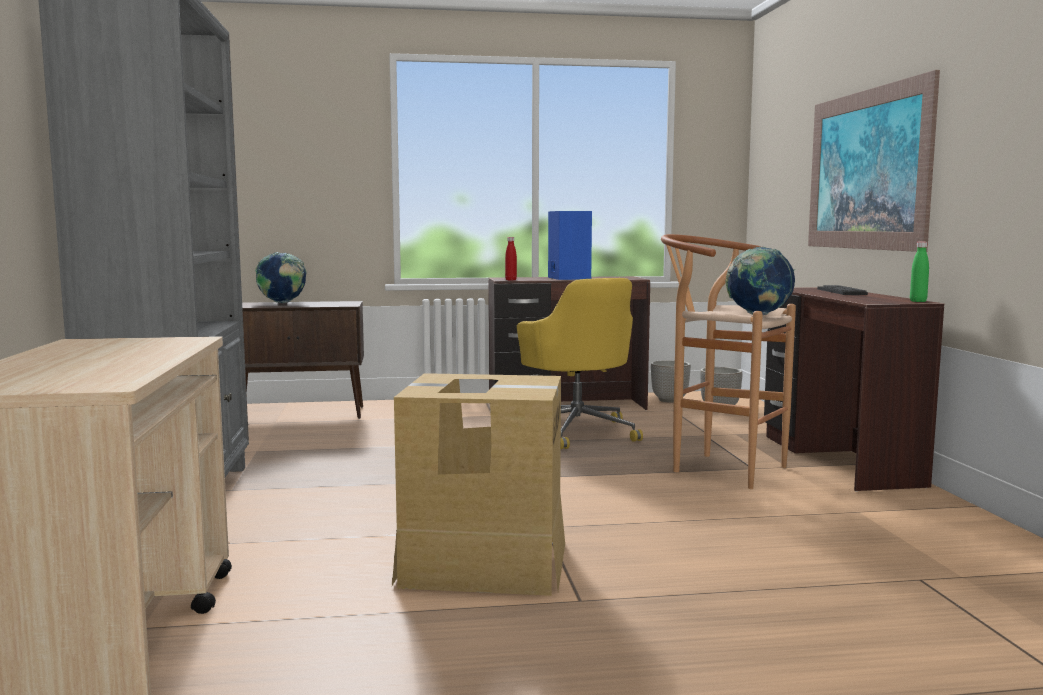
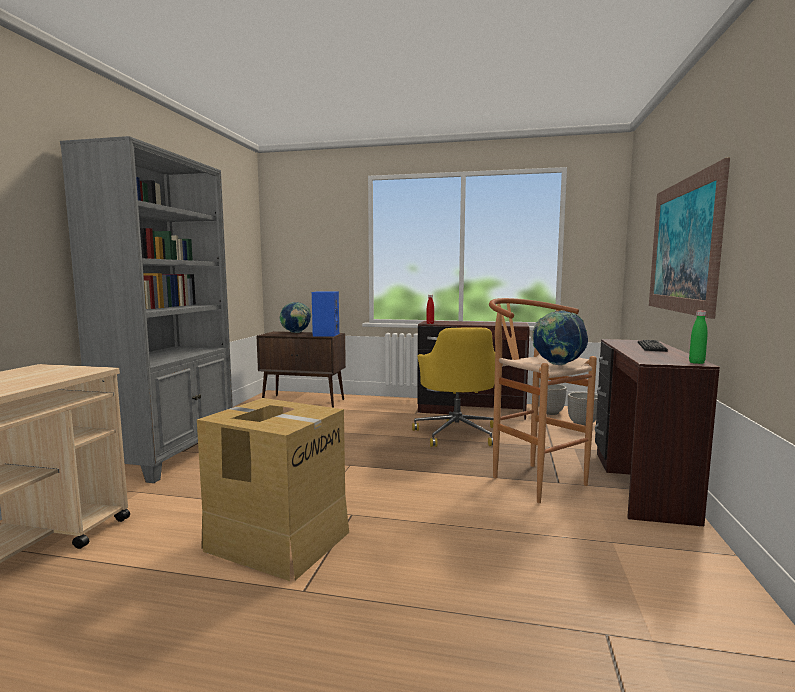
camera: 20 degrees right, 0 degrees up
(567, 278) = (473, 323): blue speaker -> blue speaker (325, 334)

